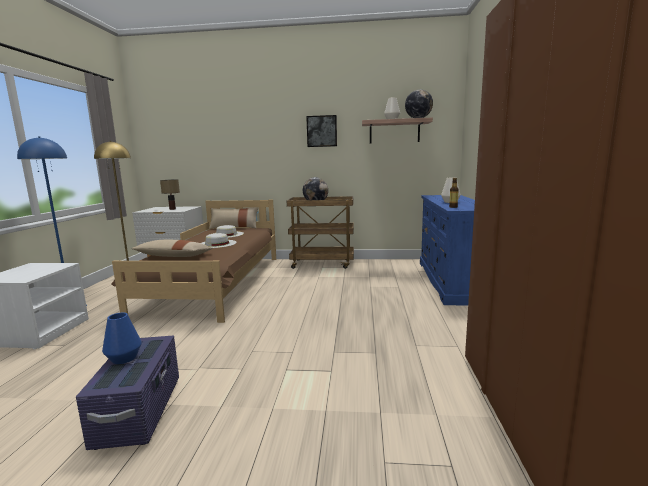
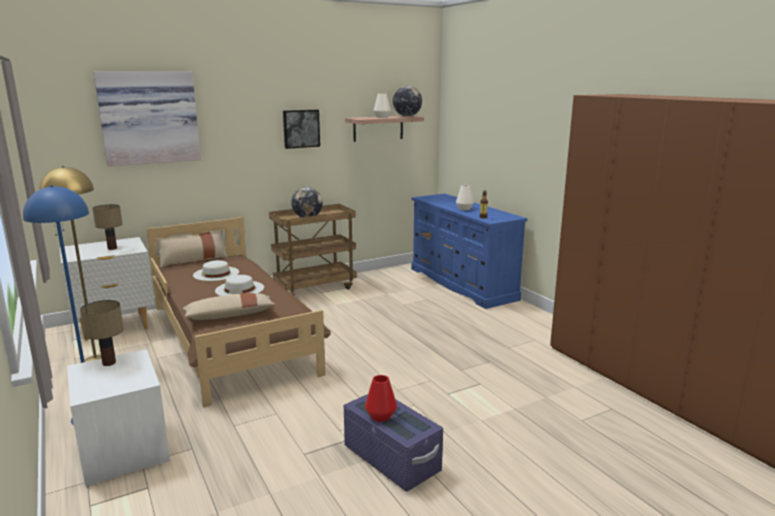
camera: 35 degrees left, 5 degrees up
(45, 265) = (110, 362): none -> table lamp
(124, 358) = (380, 416): blue vase -> red vase
(210, 122) = (149, 118): none -> picture

